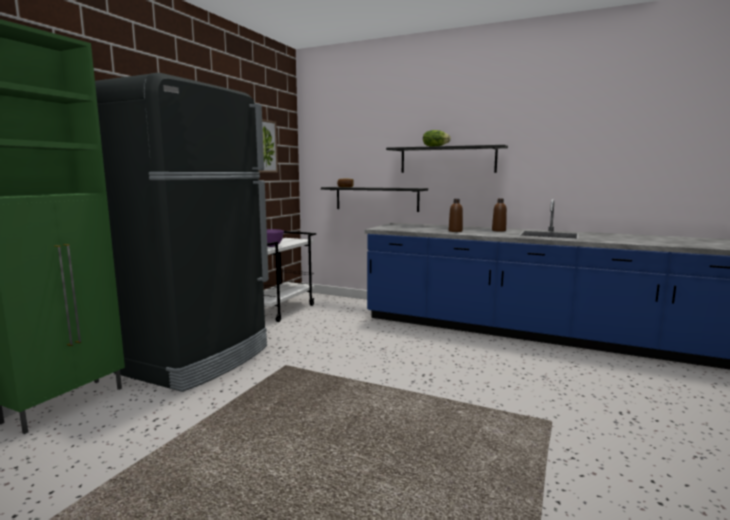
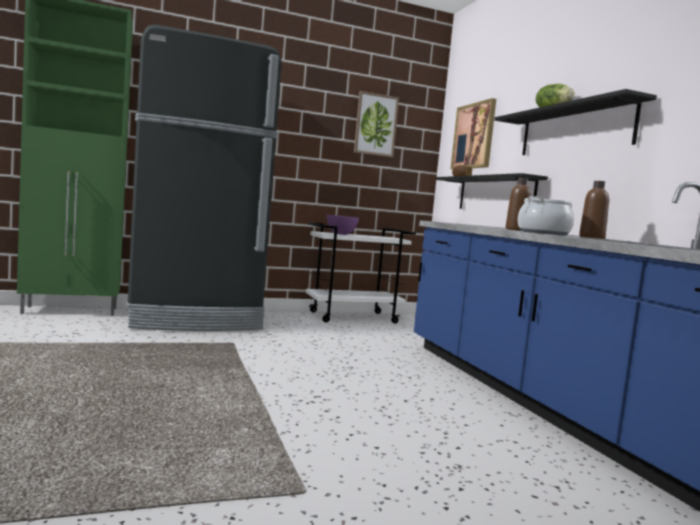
camera: 45 degrees right, 5 degrees down
(344, 154) = (474, 136): none -> picture
(486, 233) = (543, 233): none -> cooking pot

